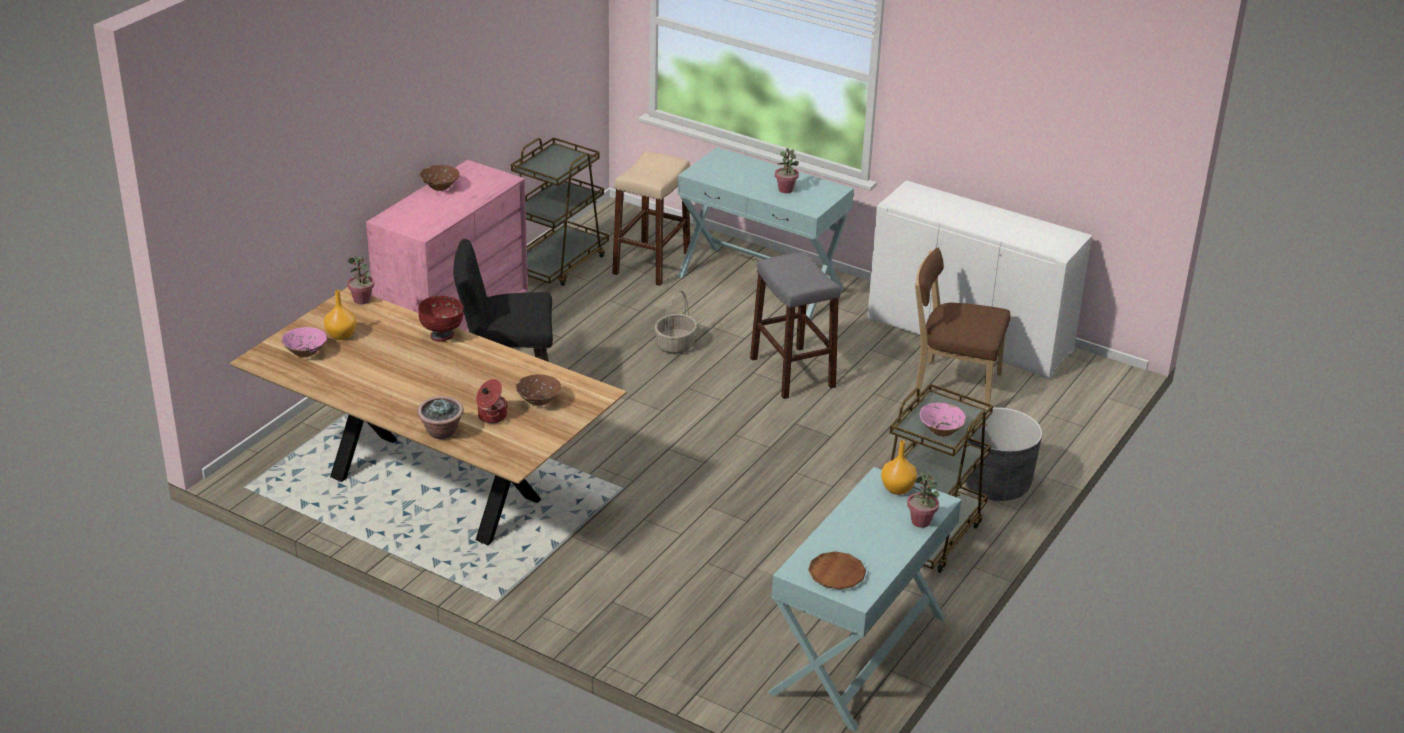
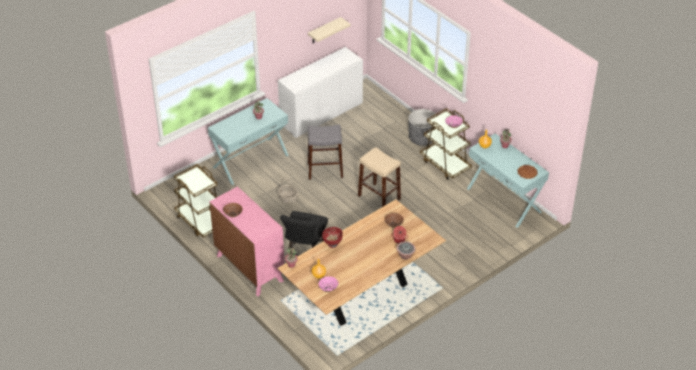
camera: 70 degrees left, 10 degrees up
(651, 263) = (216, 191): beige stool -> beige stool (379, 197)
(953, 384) = (353, 129): brown chair -> none
(1049, 154) = (324, 31): none -> beige shelf

